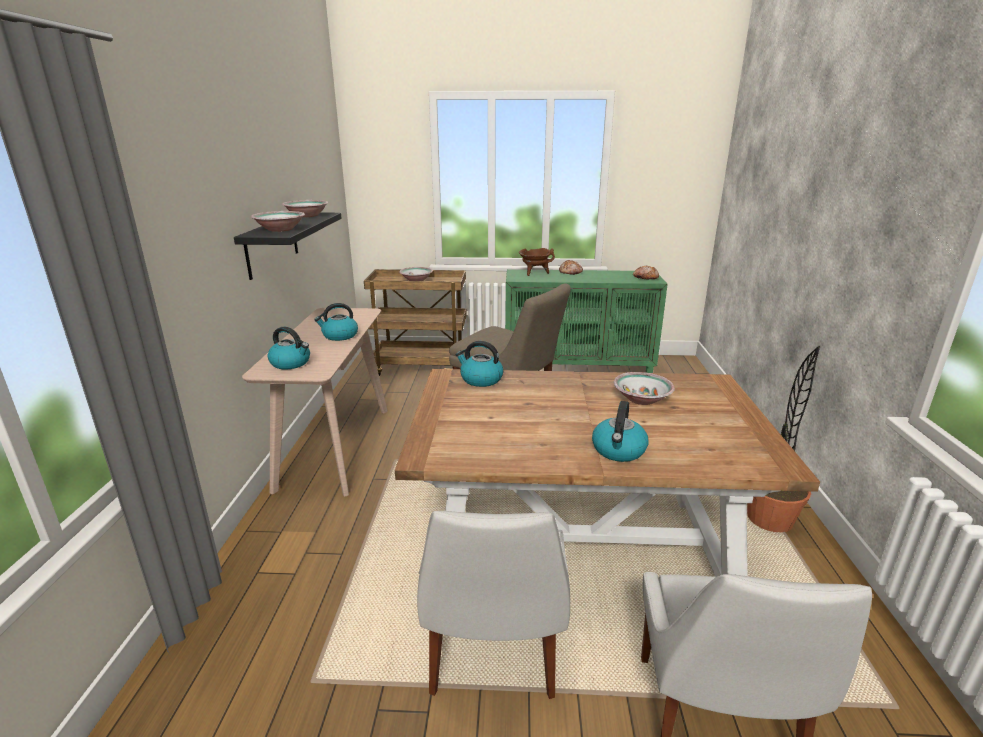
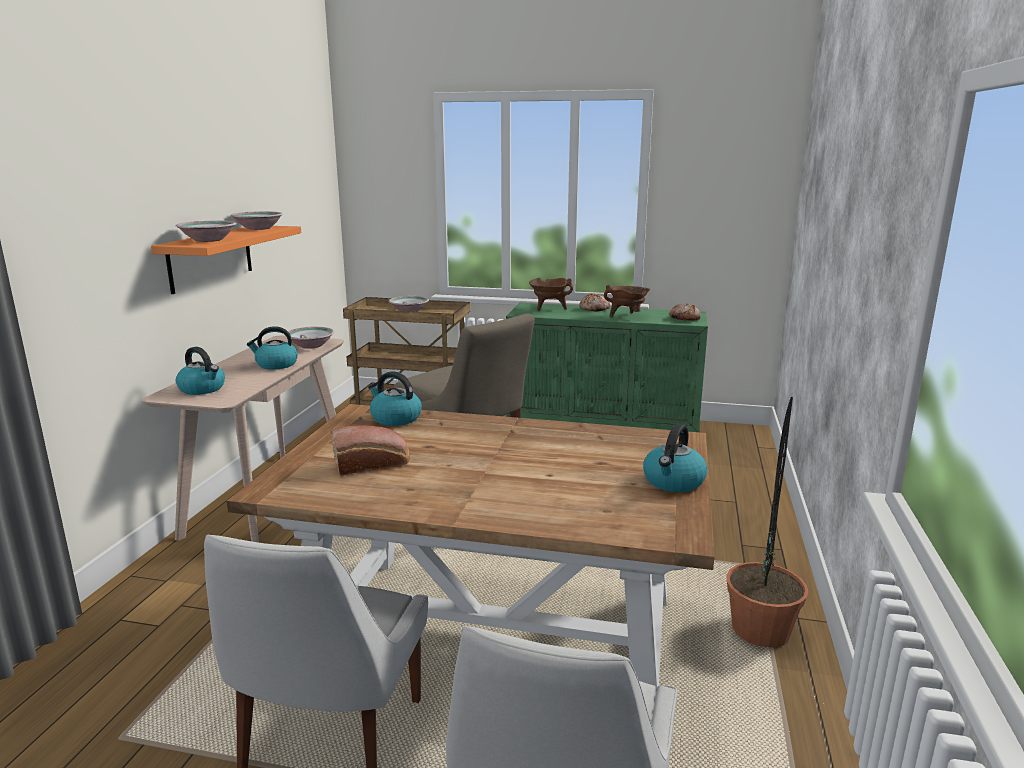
camera: 10 degrees right, 5 degrees down
(272, 244) = (211, 258): black shelf -> orange shelf
(494, 423) = (372, 464): none -> bread
(600, 278) = (627, 316): none -> brown cooking pot
(619, 451) = (492, 503): kettle -> kettle (673, 482)
(641, 399) = (568, 451): bowl -> bowl (311, 345)

